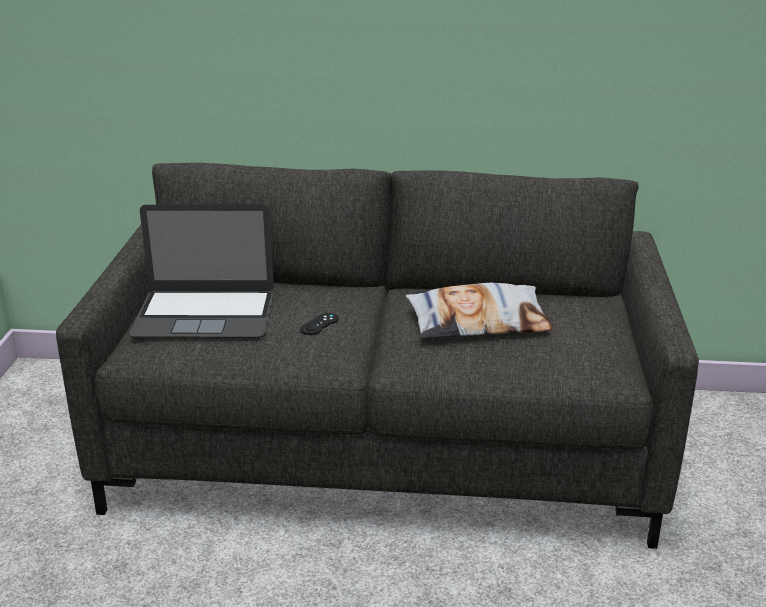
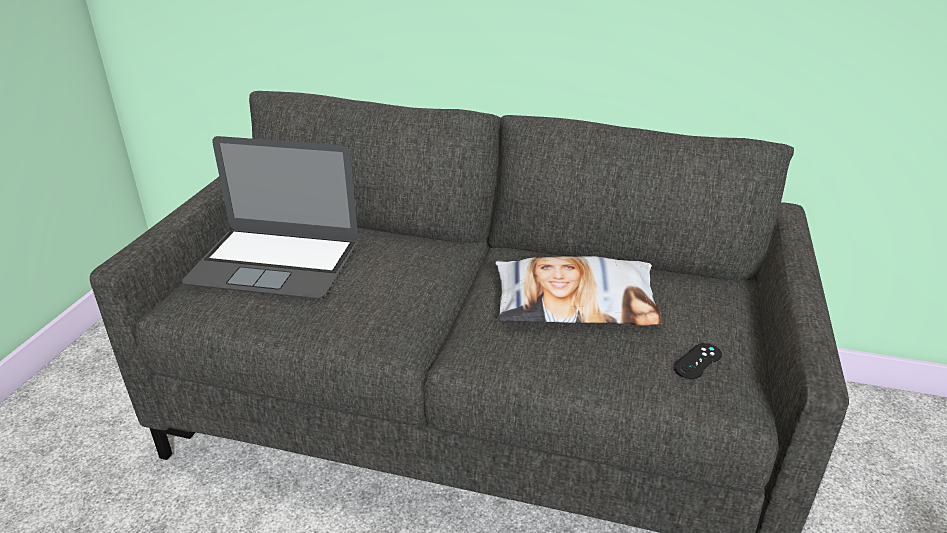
camera: 10 degrees right, 5 degrees up
(319, 324) = (392, 287): black game controller -> black game controller (698, 361)

